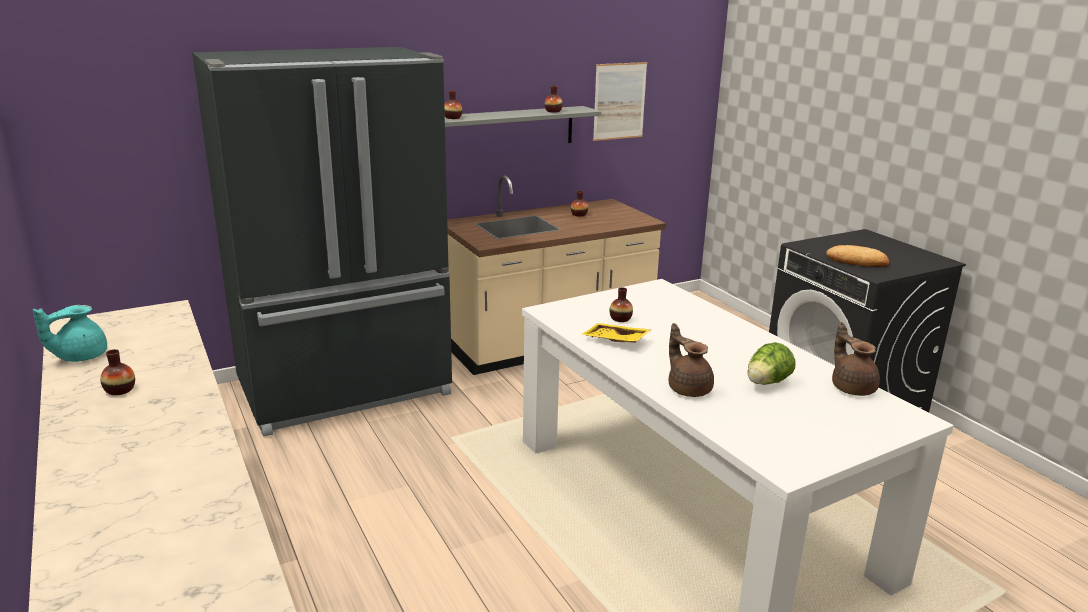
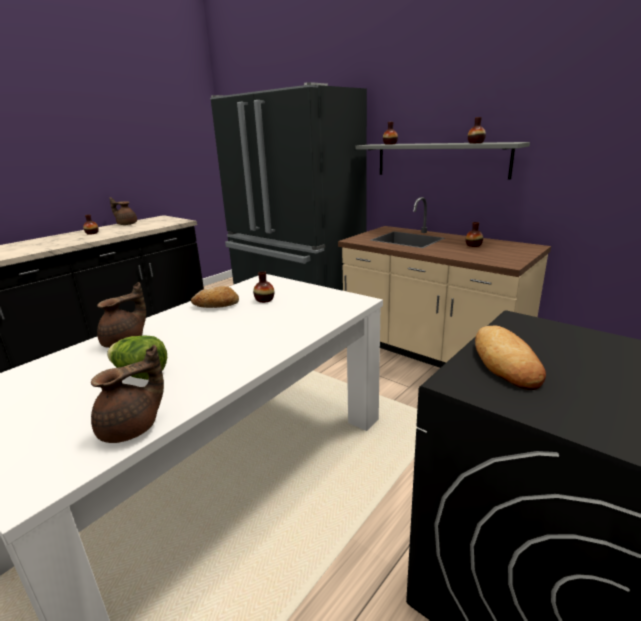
camera: 70 degrees right, 0 degrees up
(80, 356) = (126, 224): turquoise teapot -> brown teapot
(615, 341) = (216, 305): yellow tray -> bread
(619, 101) = (579, 138): picture -> none

